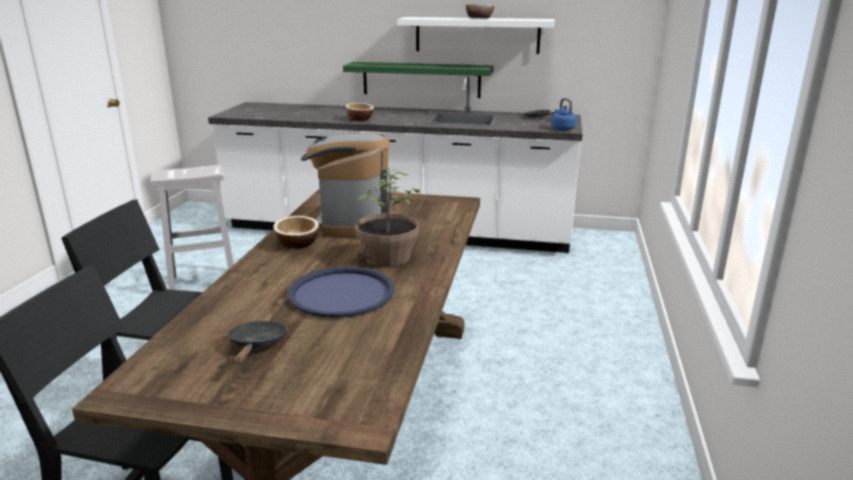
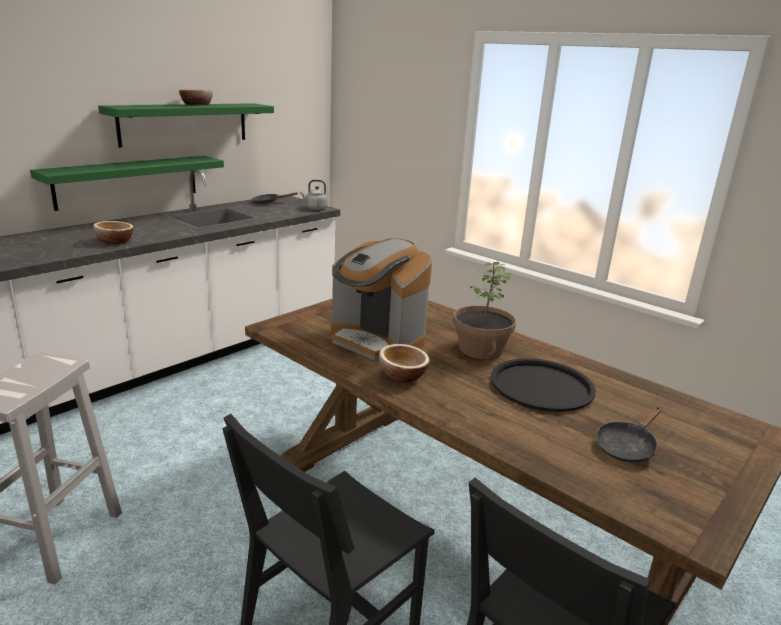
camera: 60 degrees left, 0 degrees up
(257, 345) = (627, 446): black frying pan -> black frying pan turned 75 degrees counterclockwise
(342, 293) = (542, 386): blue tray -> black tray
(477, 35) = (185, 124): white shelf -> green shelf
(562, 128) = (315, 208): blue kettle -> grey kettle

